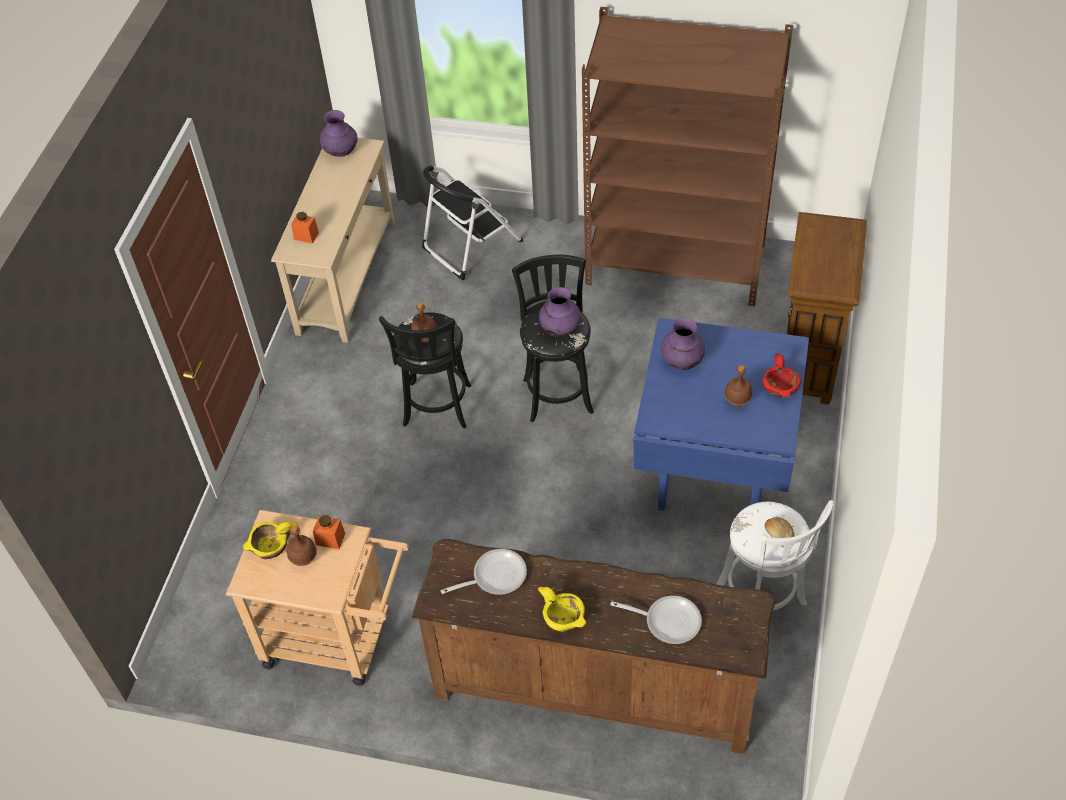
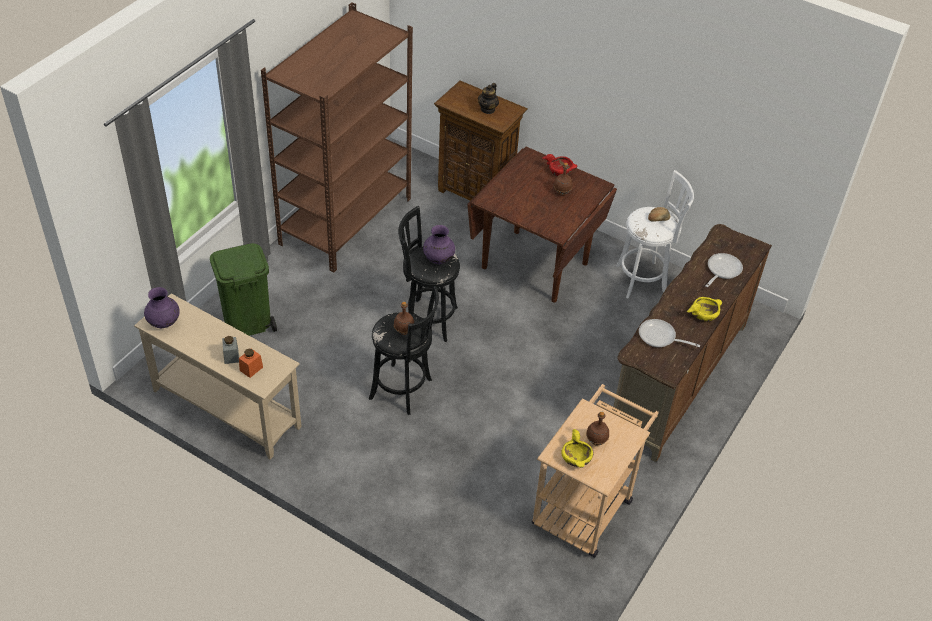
camera: 75 degrees left, 5 degrees down
(317, 215) = (231, 356): none -> grey jar
(330, 539) = (583, 422): orange jar -> none
(469, 245) = (247, 323): step ladder -> green trash can
(494, 576) = (660, 337): frying pan -> frying pan turned 60 degrees counterclockwise
(681, 361) = (515, 204): purple vase -> none
(715, 468) = (535, 264): blue dining table -> brown dining table
(823, 264) = (488, 109): none -> teapot

